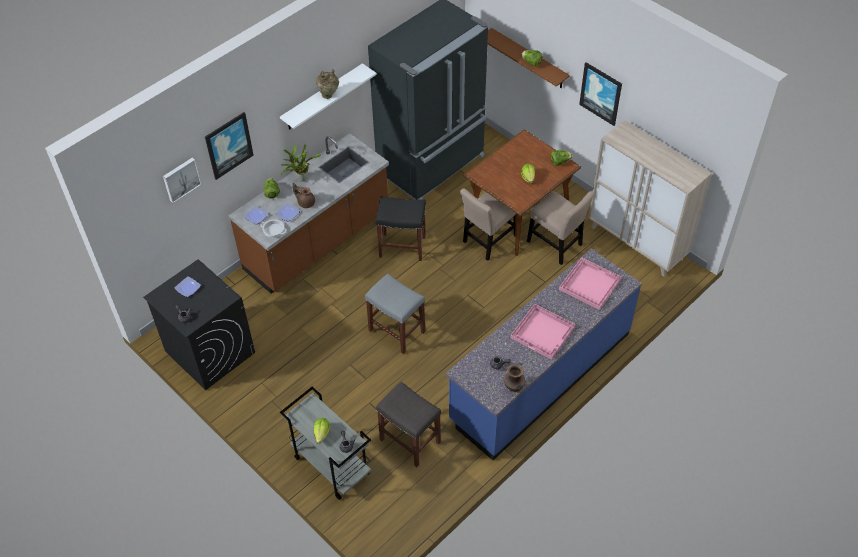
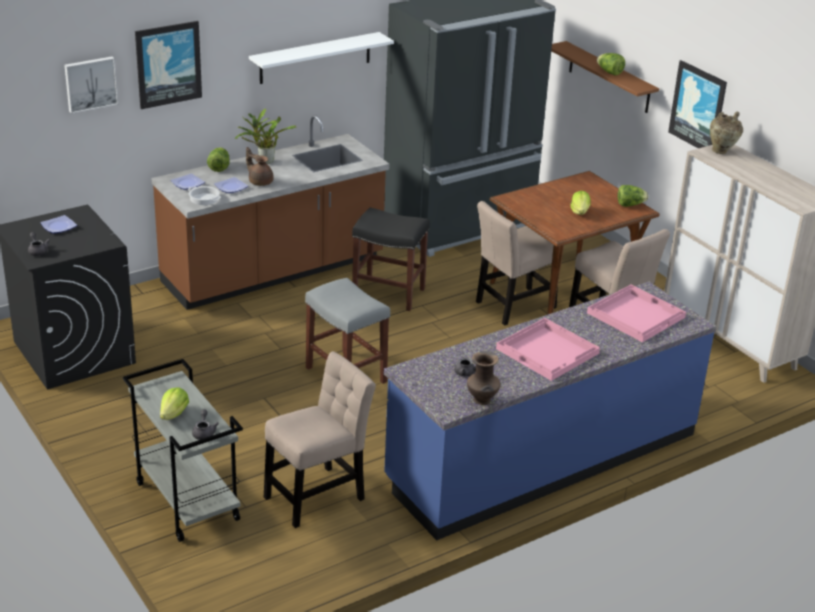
camera: 10 degrees right, 20 degrees down
(329, 95) = (322, 48): beige vase -> beige vase (722, 151)
(411, 441) = (318, 495): grey stool -> beige chair

